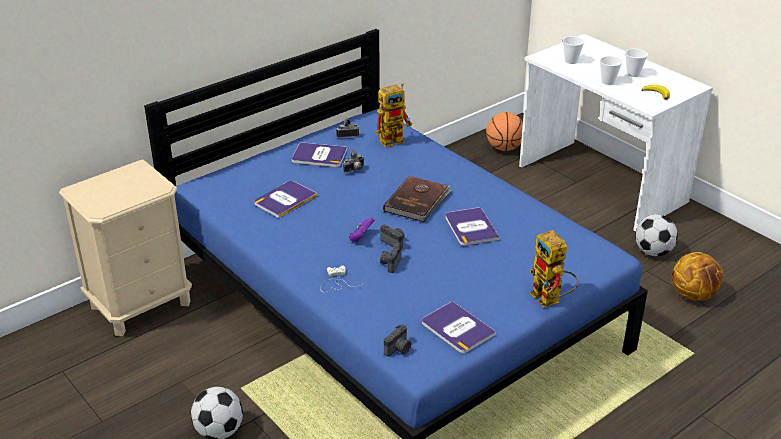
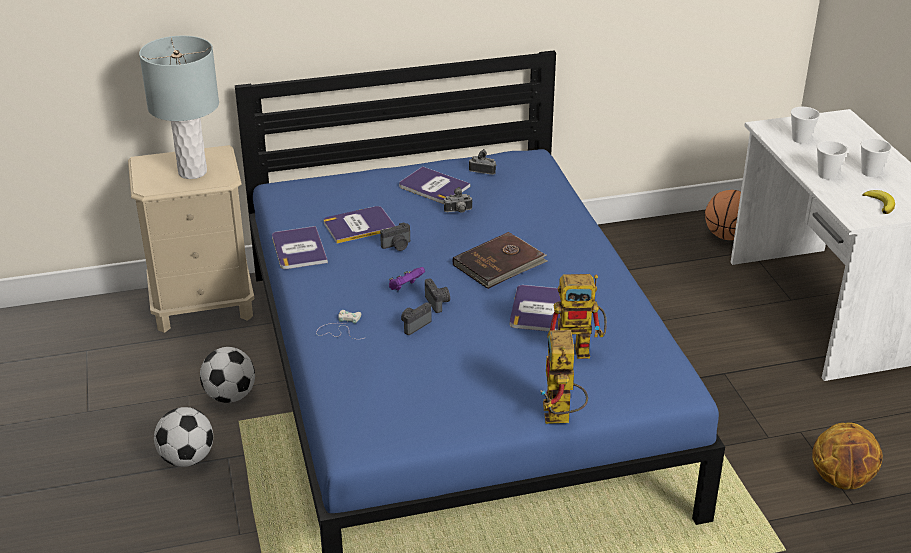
camera: 25 degrees right, 0 degrees up
(129, 188) = (193, 172): none -> grey table lamp
(395, 139) = (532, 188): toy robot -> toy robot (580, 349)
(399, 349) = (347, 419): camera -> camera (397, 246)
(457, 328) = (428, 416): book -> book (299, 249)
(652, 252) = (827, 411): football -> football (230, 396)

